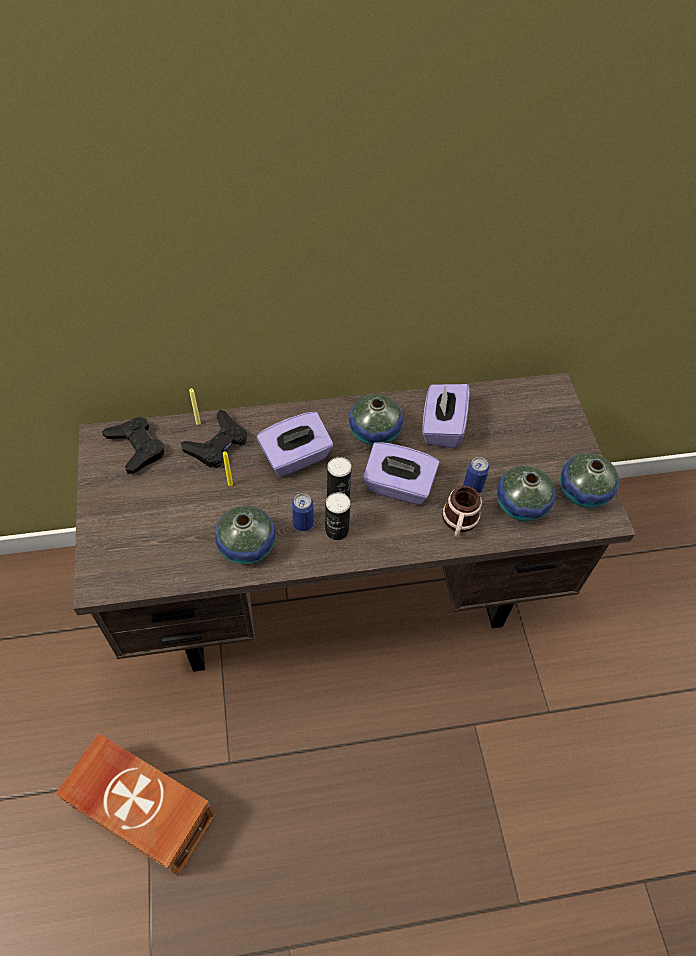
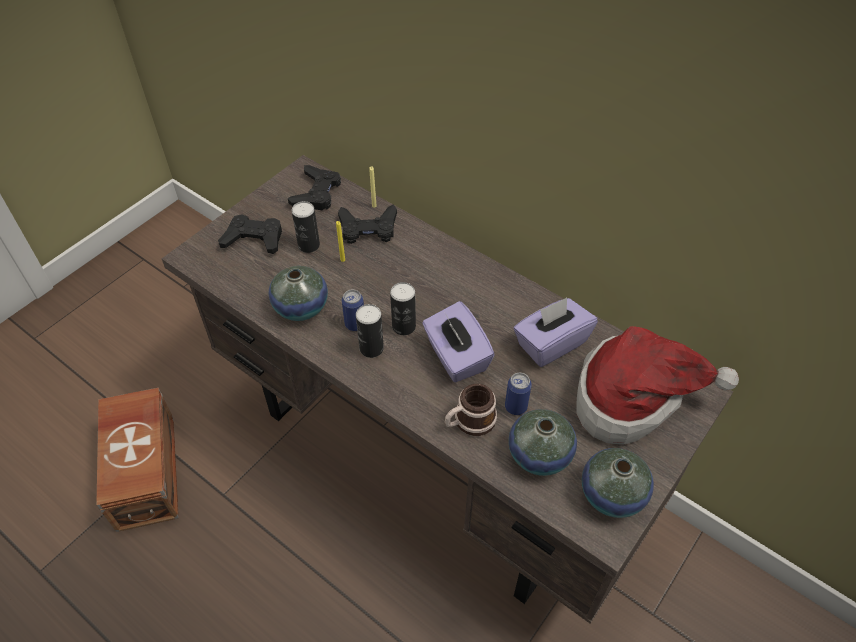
camera: 50 degrees right, 5 degrees down
(135, 526) = (254, 239): none -> black game controller
(188, 494) = (309, 245): none -> can
(296, 457) = (408, 278): purple tissue box -> none
(374, 432) = (490, 305): vase -> none
(526, 423) = (633, 399): none -> hat

